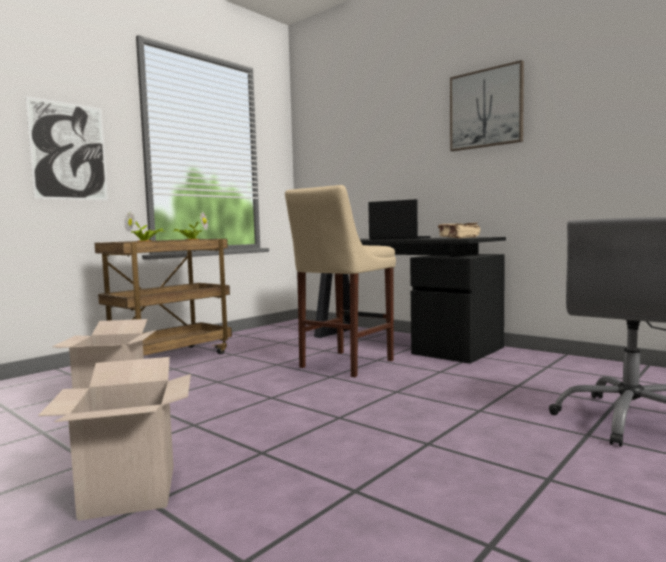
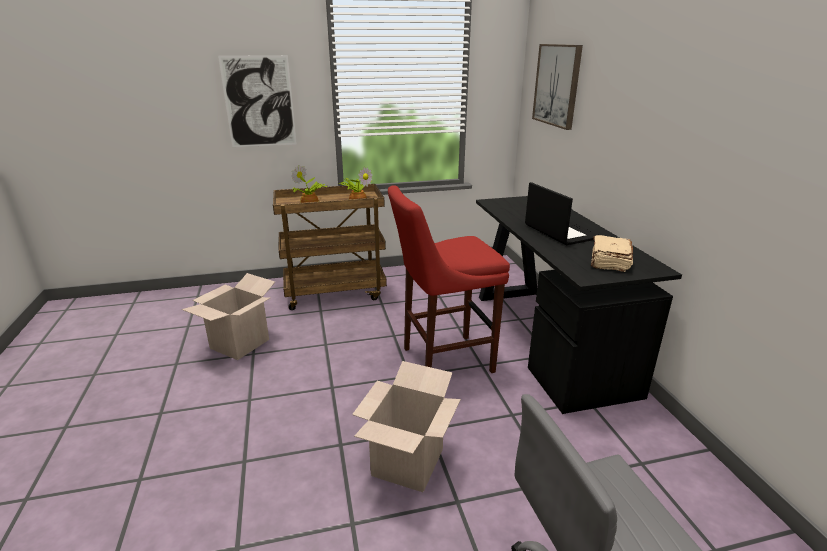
camera: 35 degrees right, 20 degrees up
(129, 492) = (143, 460): cardboard box -> cardboard box (407, 462)
(343, 365) = (443, 360): beige stool -> red stool
(486, 108) = (709, 79): picture -> picture (557, 85)

